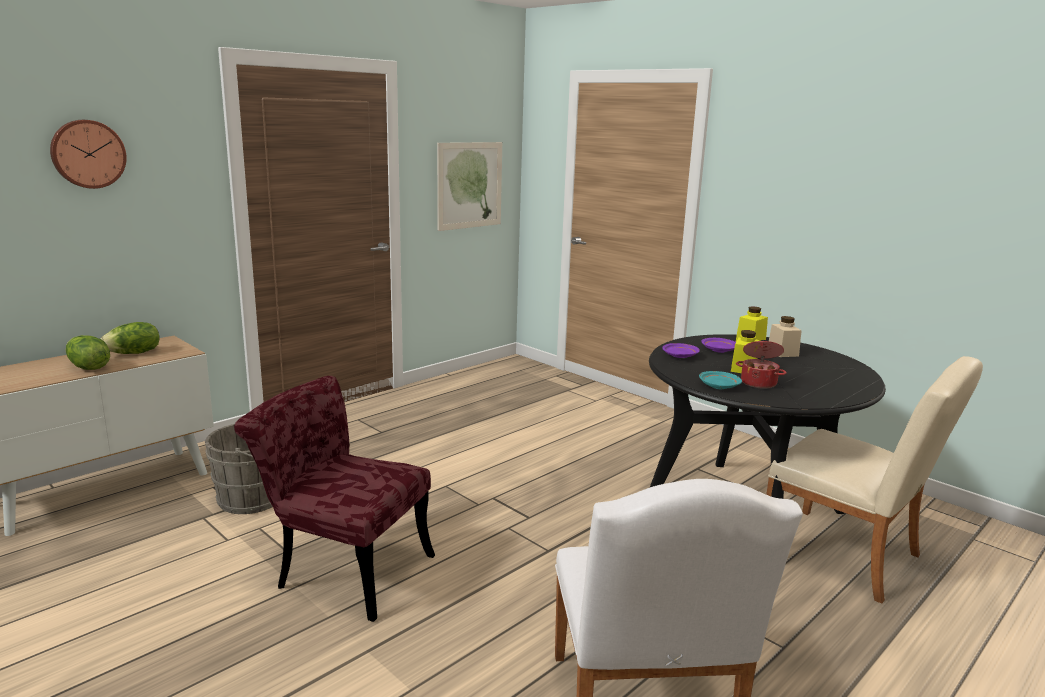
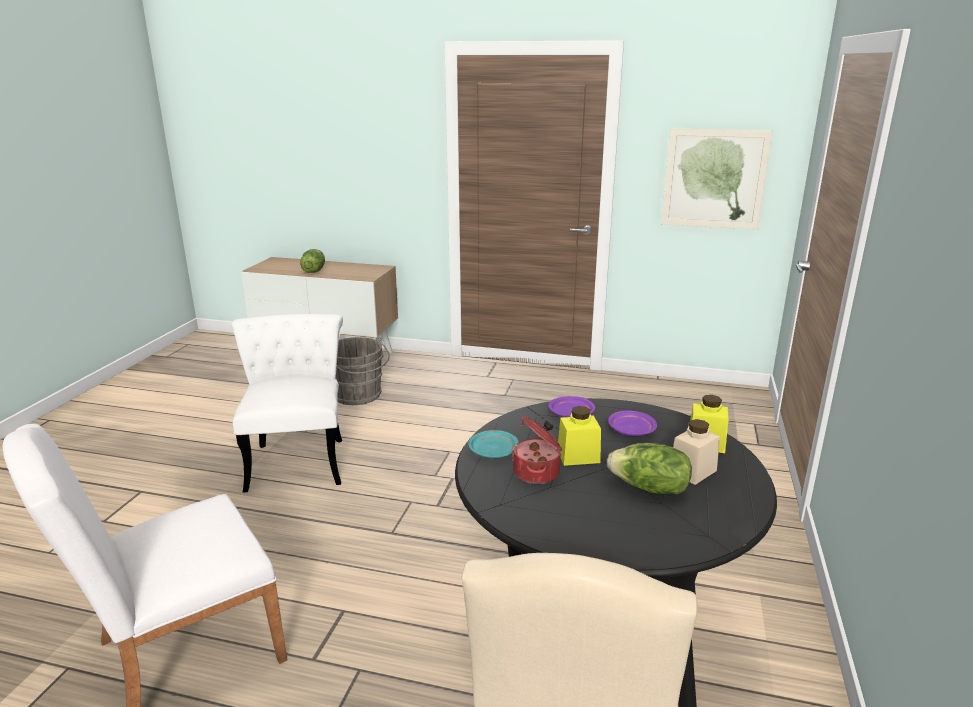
camera: 60 degrees right, 5 degrees up
(88, 154) = (350, 126): wall clock -> none
(134, 353) = (349, 270): lettuce -> lettuce (649, 489)
(343, 568) = (298, 458): red chair -> white chair

